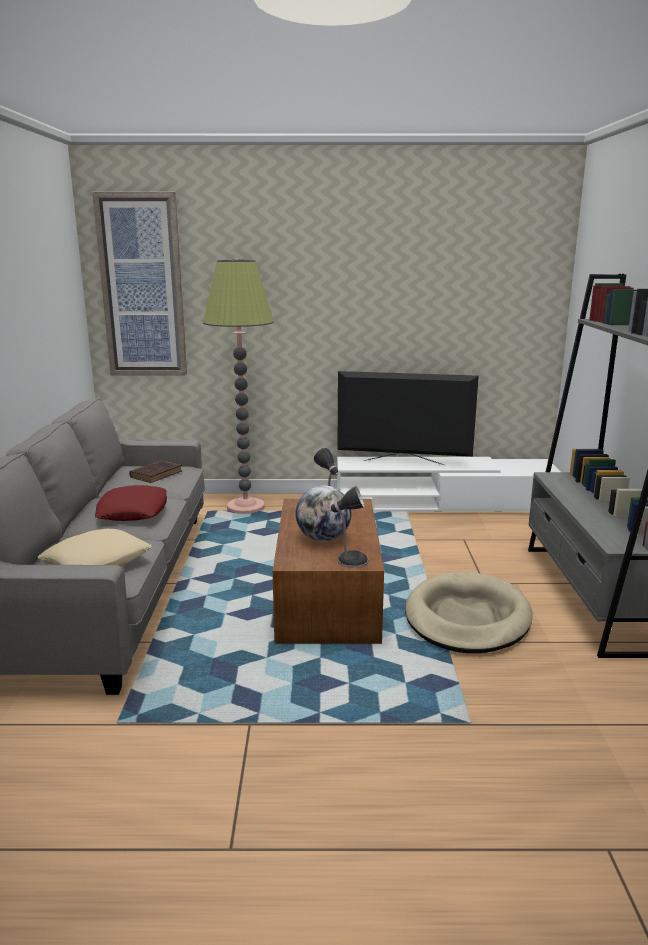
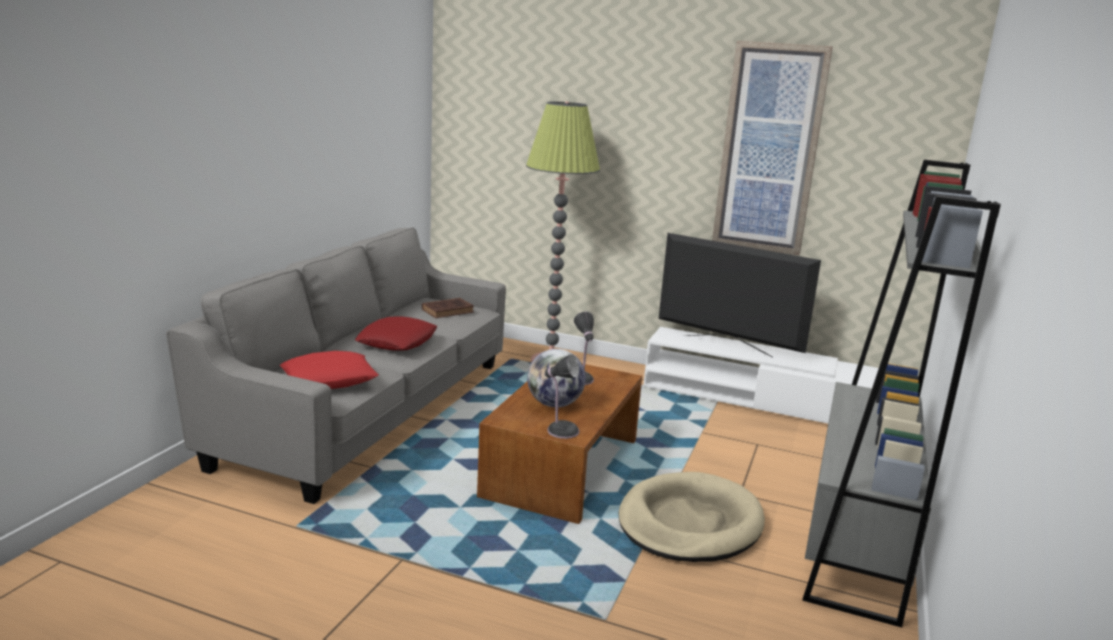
camera: 20 degrees right, 0 degrees up
(96, 561) = (328, 379): beige pillow -> red pillow
(142, 286) = (485, 120): picture -> picture (769, 149)

